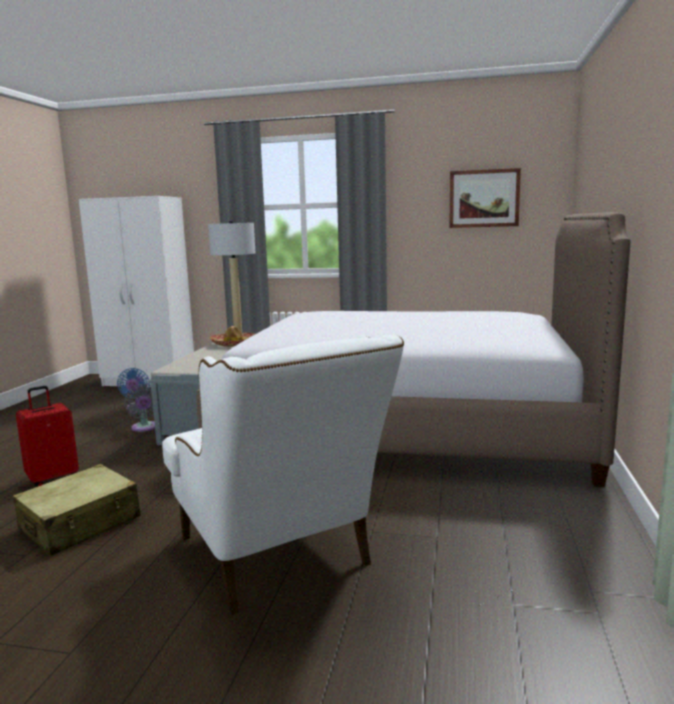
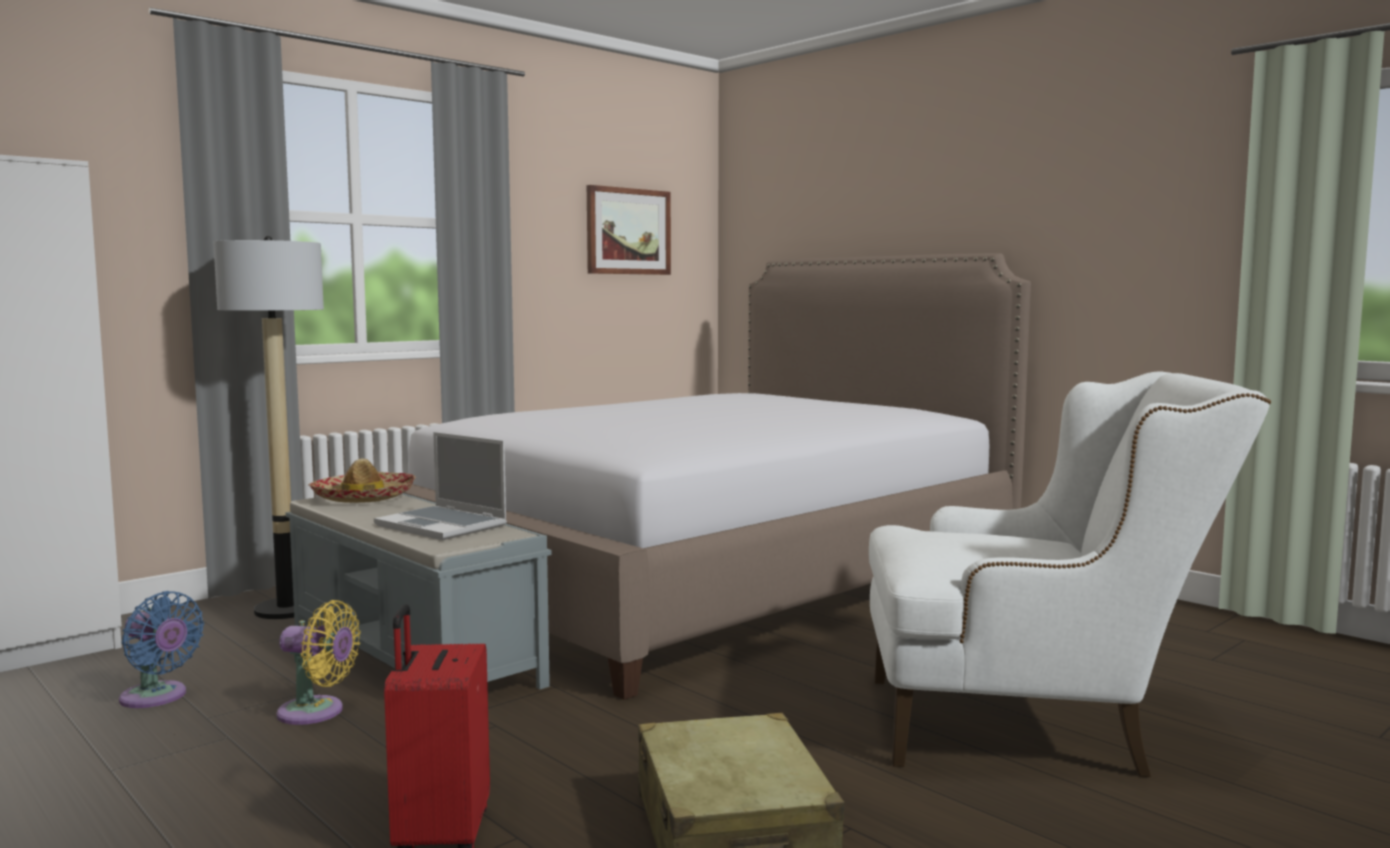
camera: 55 degrees left, 5 degrees down
(145, 428) = (317, 712): grey fan -> yellow fan
(199, 362) = (443, 525): none -> laptop

